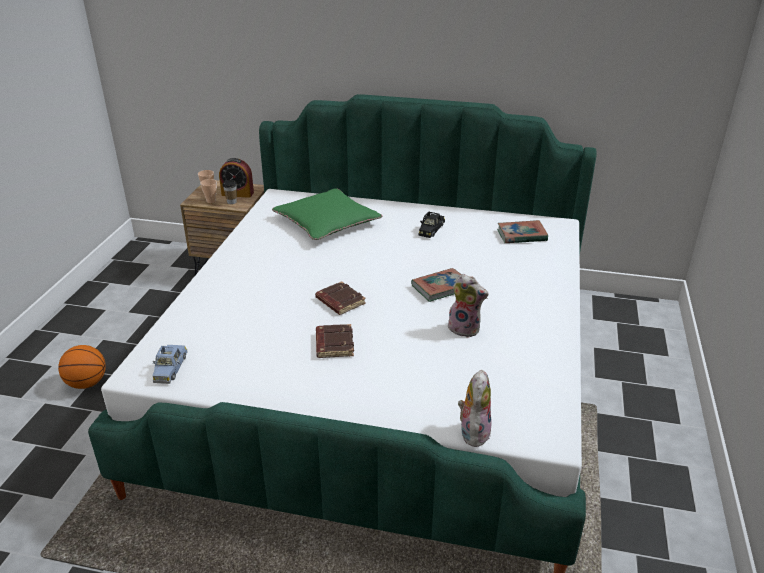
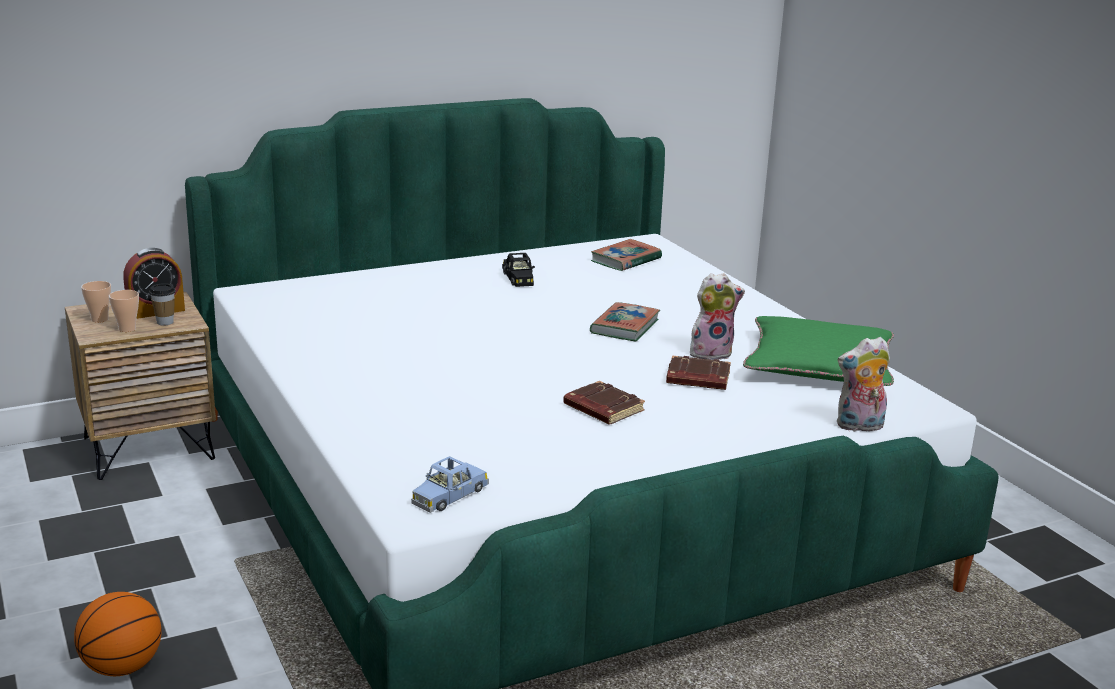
camera: 40 degrees left, 10 degrees down
(170, 368) = (449, 496): blue toy car -> blue toy car turned 75 degrees clockwise
(327, 221) = (372, 302): green pillow -> green pillow (818, 365)
(339, 301) = (536, 371): brown book -> brown book (697, 379)
(473, 431) = (859, 426): plush toy -> plush toy turned 75 degrees counterclockwise

